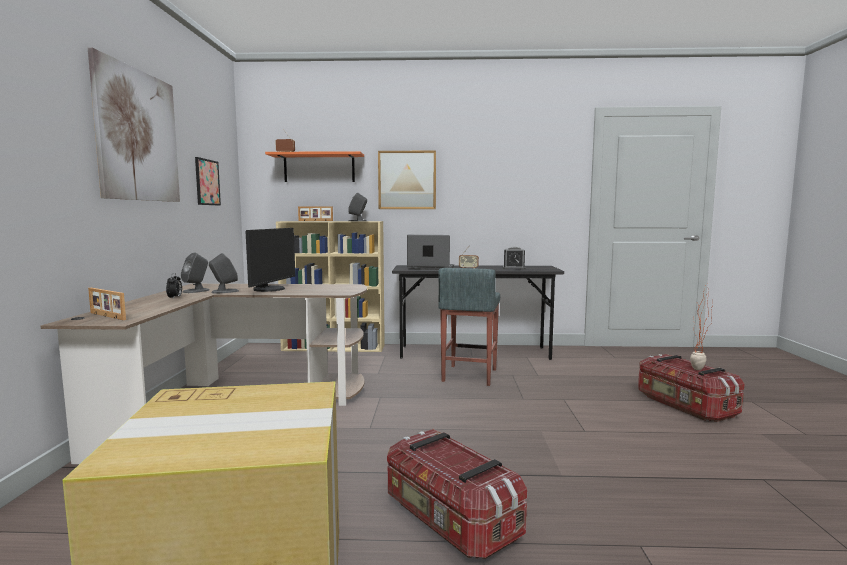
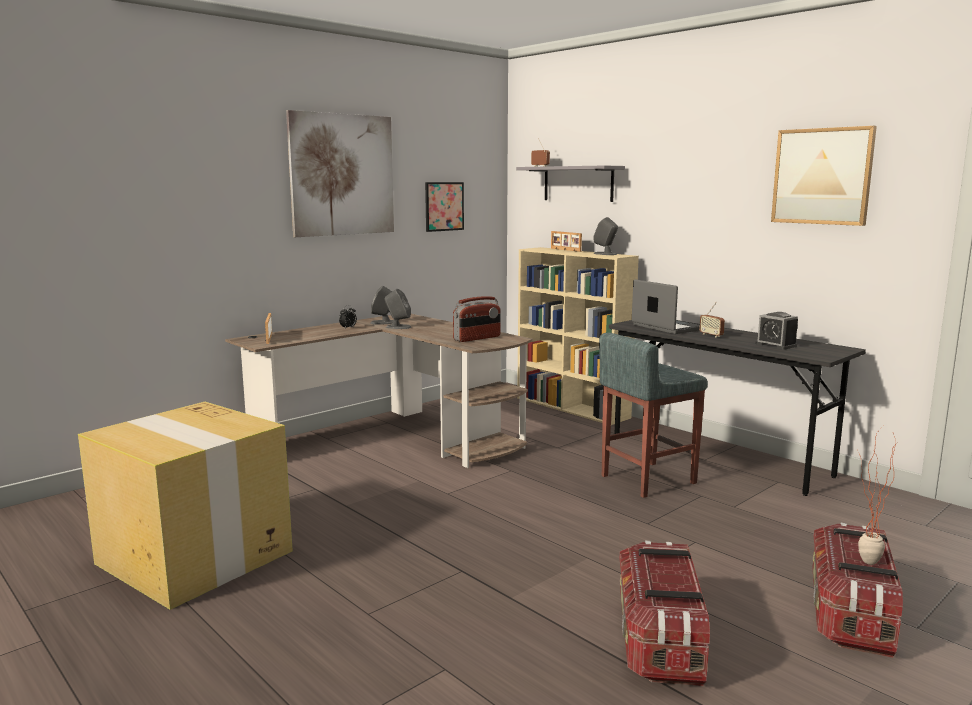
camera: 45 degrees right, 5 degrees up
(270, 289) = (436, 330): monitor -> none
(319, 168) = (578, 183): orange shelf -> grey shelf
(324, 289) = (477, 338): none -> radio
(407, 180) = (672, 201): picture -> picture (822, 176)
(449, 519) = (362, 579): storage box -> storage box (659, 639)

